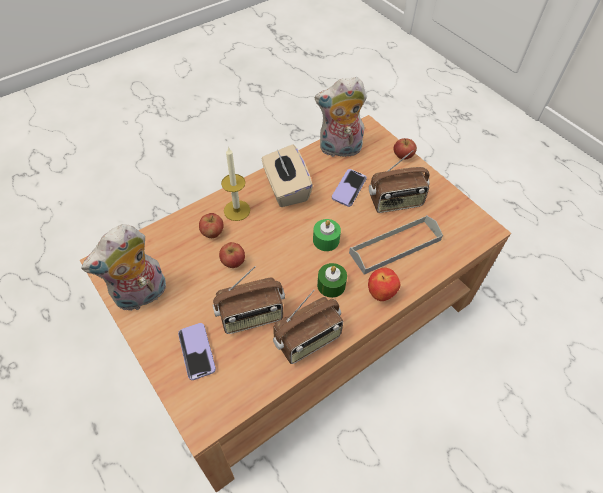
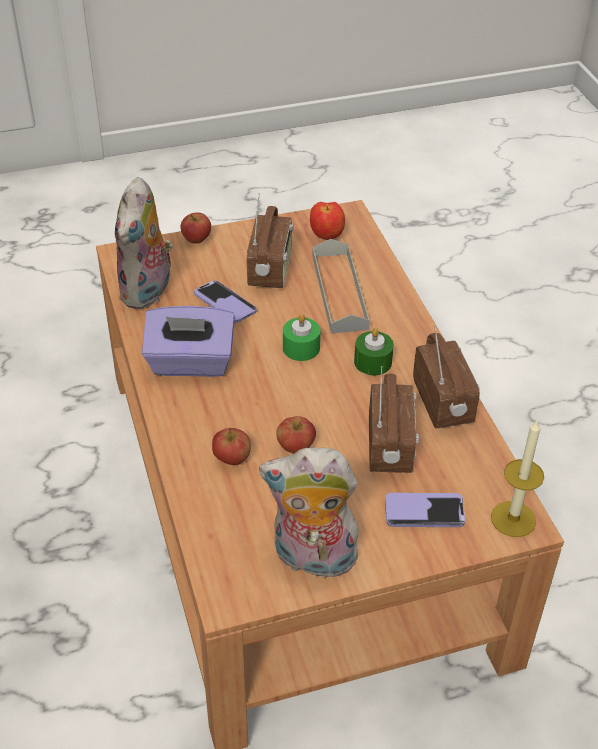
camera: 70 degrees left, 10 degrees down
(141, 296) = (311, 559): plush toy -> plush toy turned 120 degrees clockwise
(237, 210) = (203, 423): candle -> candle (513, 519)
(286, 189) = (190, 363): beige tissue box -> purple tissue box
(381, 294) = (402, 324): apple -> apple (327, 236)

